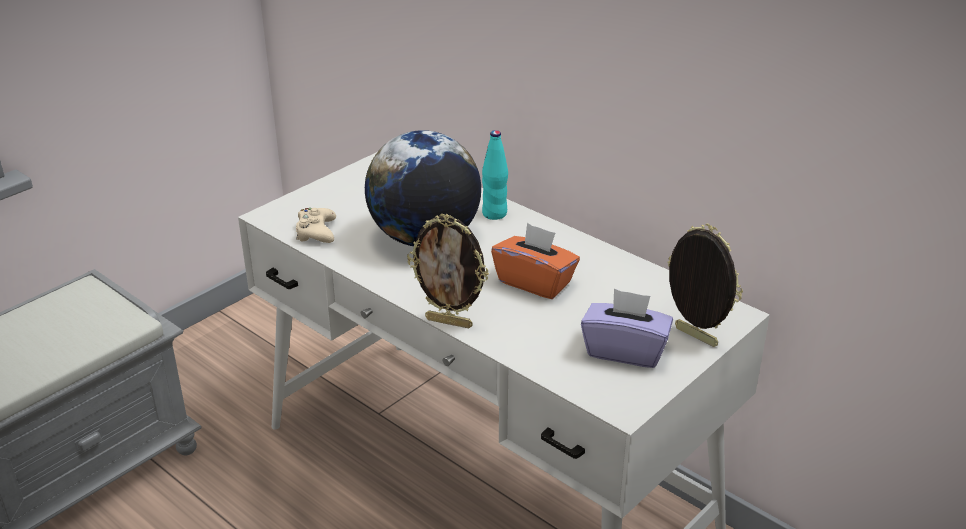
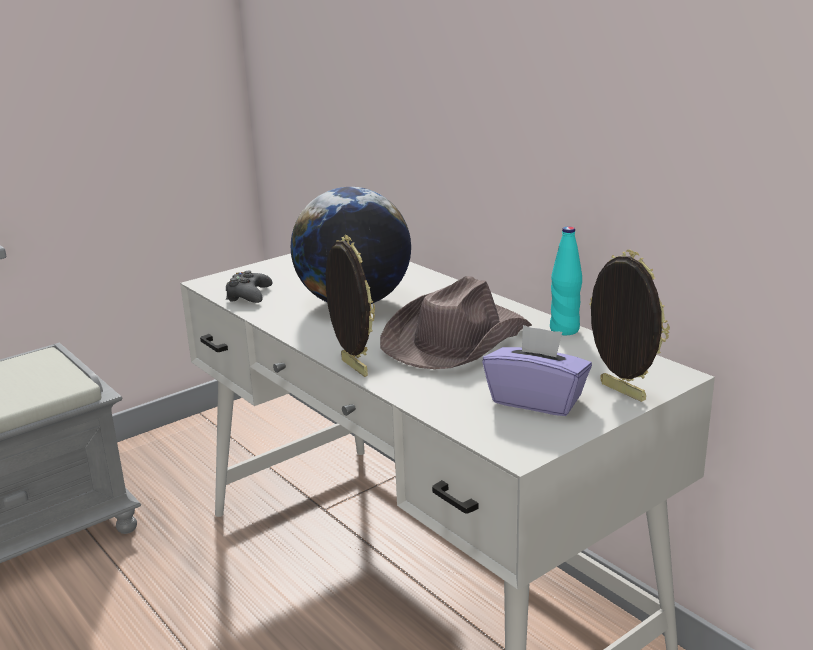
camera: 10 degrees right, 10 degrees down
(316, 232) = (248, 295): beige game controller -> black game controller
(449, 322) = (352, 368): picture frame -> picture frame turned 150 degrees counterclockwise
(494, 214) = (433, 287): turquoise bottle -> turquoise bottle (564, 330)
(535, 282) = (456, 340): orange tissue box -> brown hat

